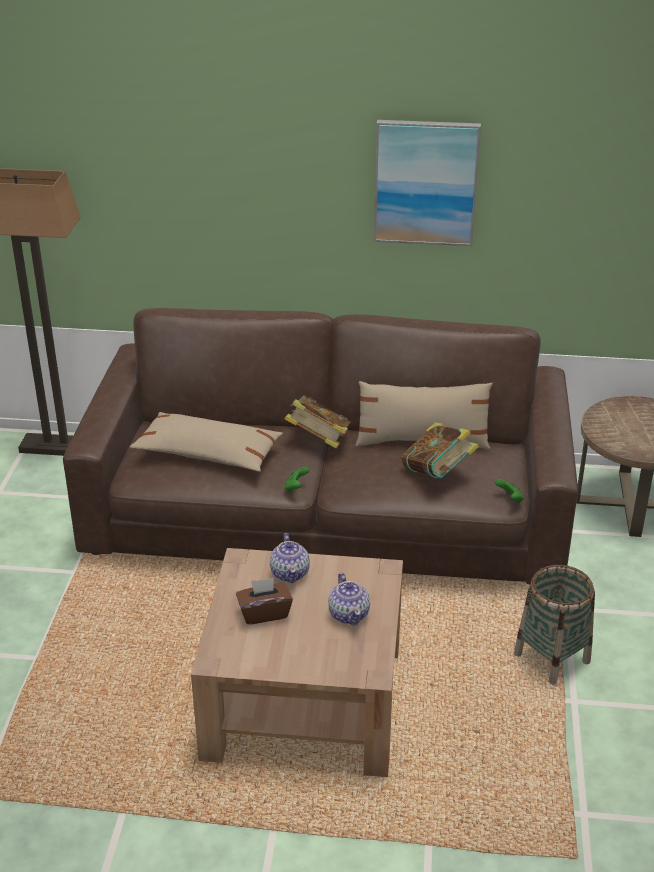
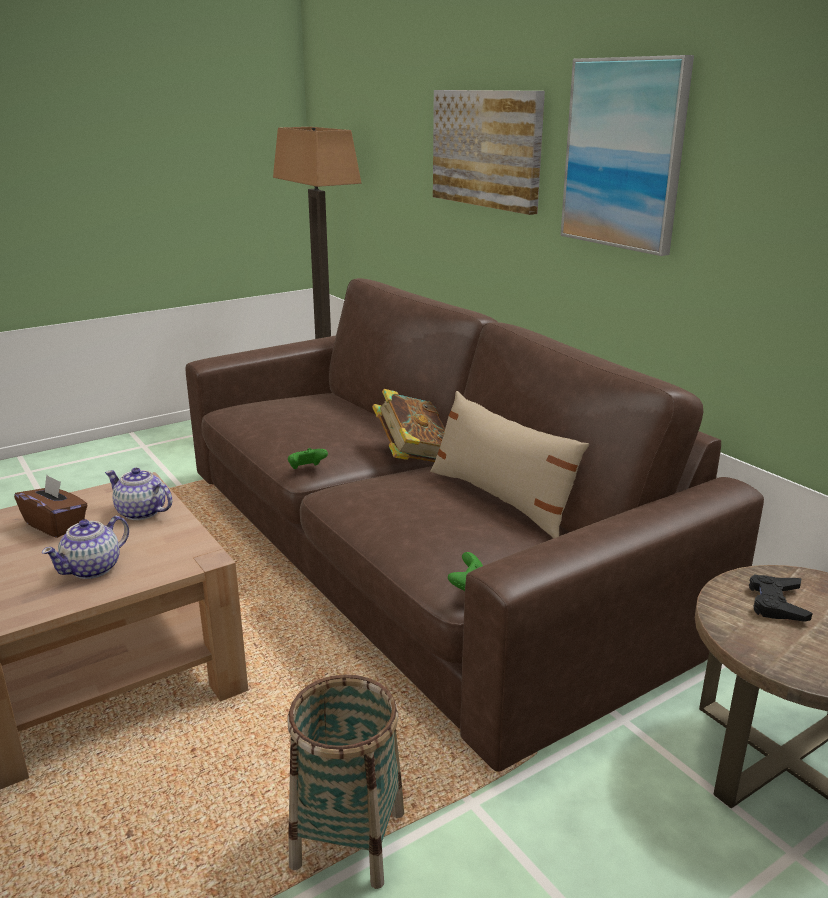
camera: 50 degrees right, 10 degrees down
(208, 453) = (302, 417): beige pillow -> none
(271, 181) = (487, 149): none -> picture
(290, 573) = (141, 512): teapot -> teapot turned 75 degrees clockwise
(438, 474) = (439, 522): book -> none
(620, 426) = (776, 603): none -> black game controller

